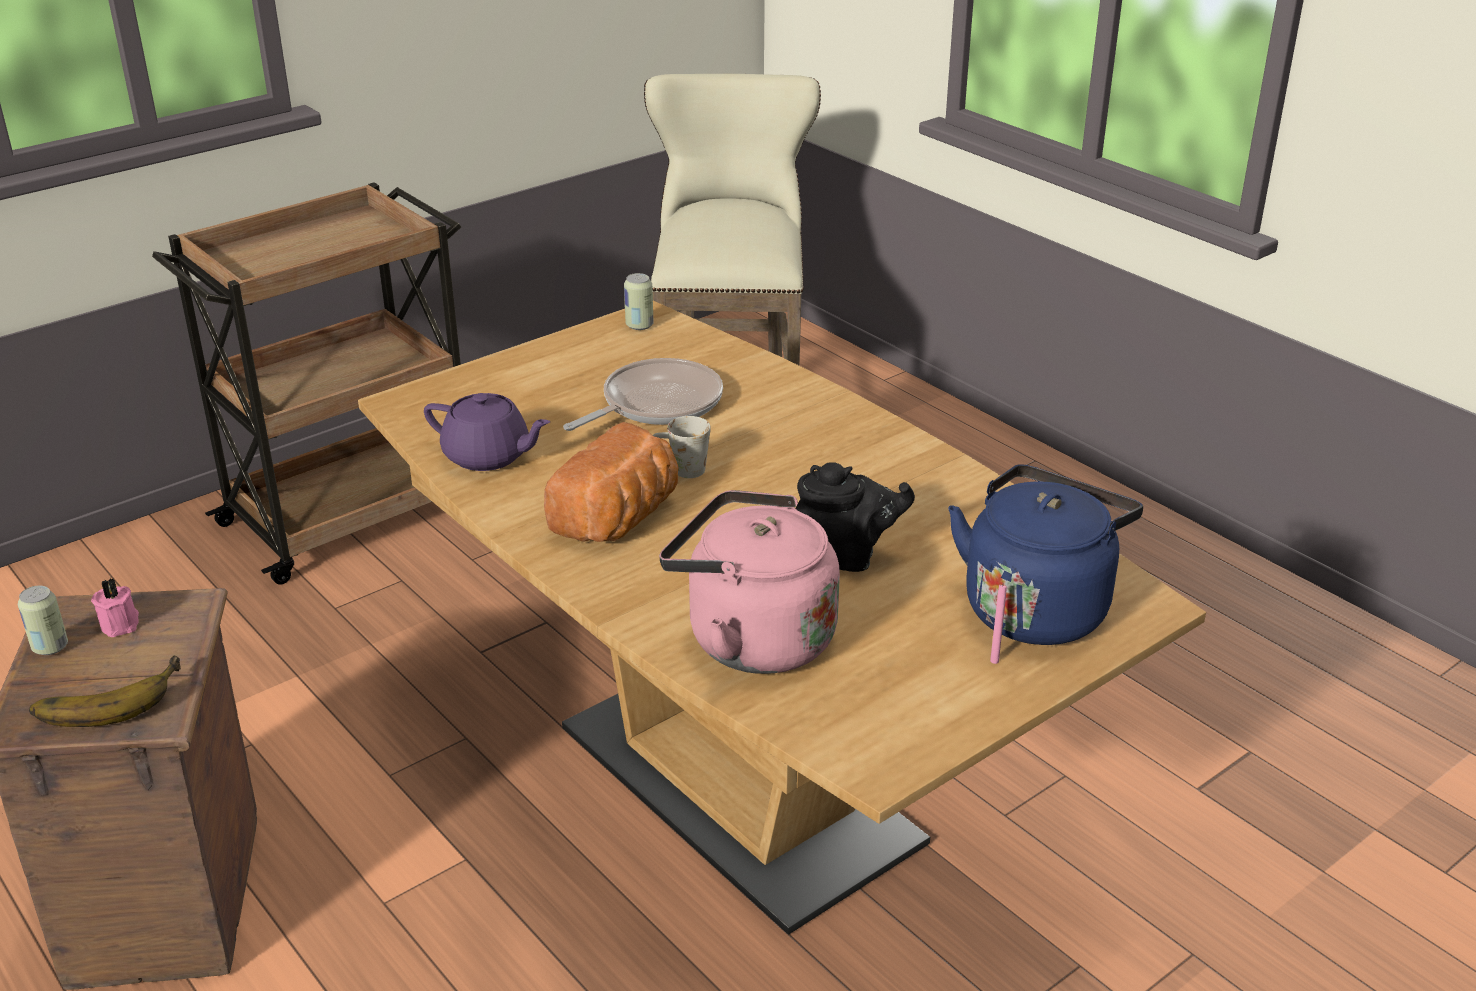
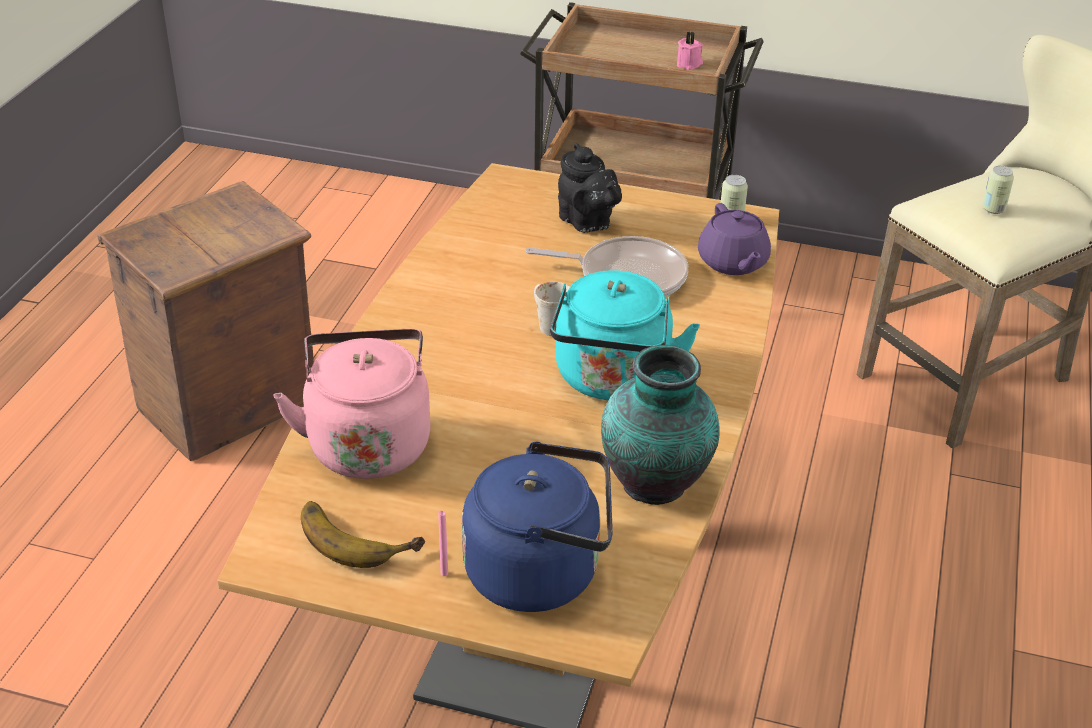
camera: 55 degrees right, 5 degrees up
(50, 647) = (200, 207): can -> can (993, 209)
(107, 698) = (172, 248): banana -> banana (358, 534)
(121, 624) = (241, 217): pink candle -> pink candle (689, 64)
(488, 456) = (477, 240): purple teapot -> purple teapot (733, 263)
(620, 518) = (460, 325): bread -> none
(805, 470) = (612, 380): none -> turquoise kettle
(845, 559) = (510, 447): black teapot -> black teapot (587, 223)
(972, 504) = (657, 484): none -> vase

